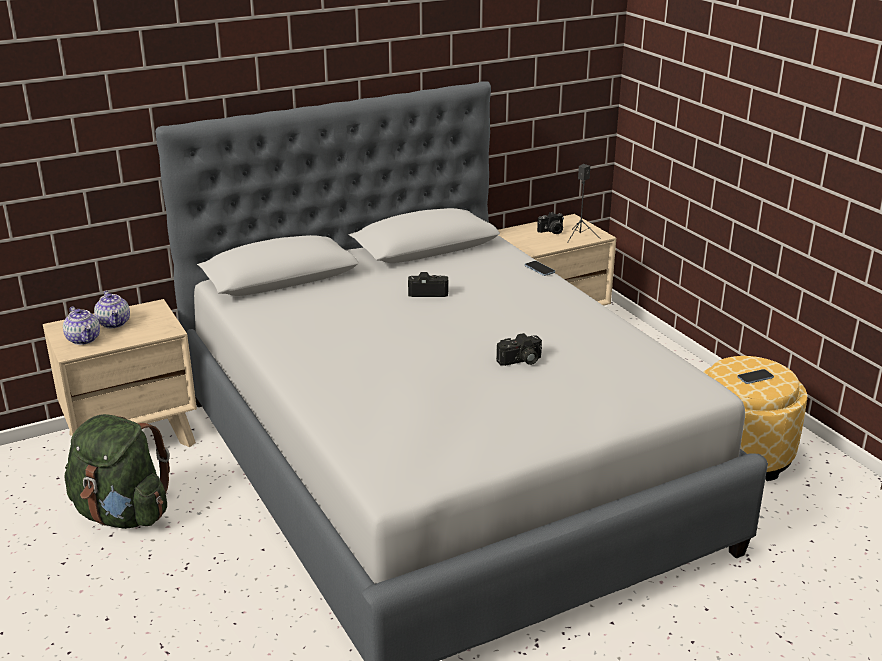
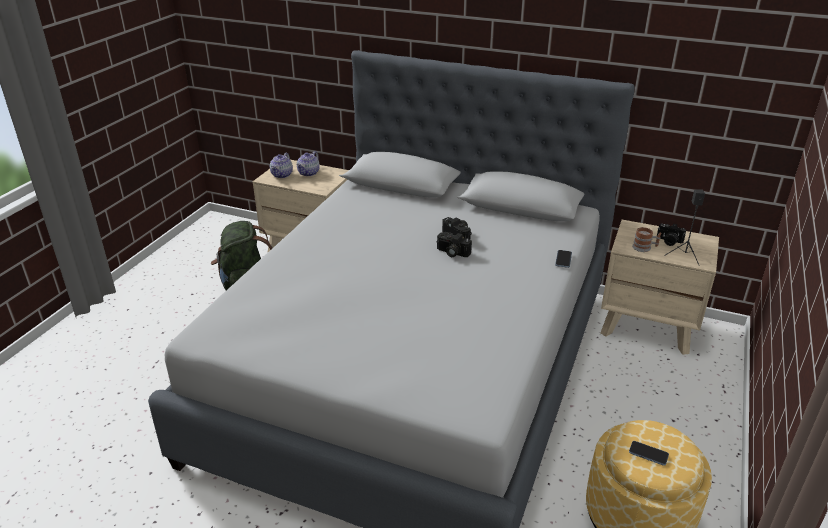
camera: 50 degrees right, 5 degrees up
(520, 361) = (413, 312): camera -> camera (452, 253)
(545, 243) = (645, 248): none -> mug

